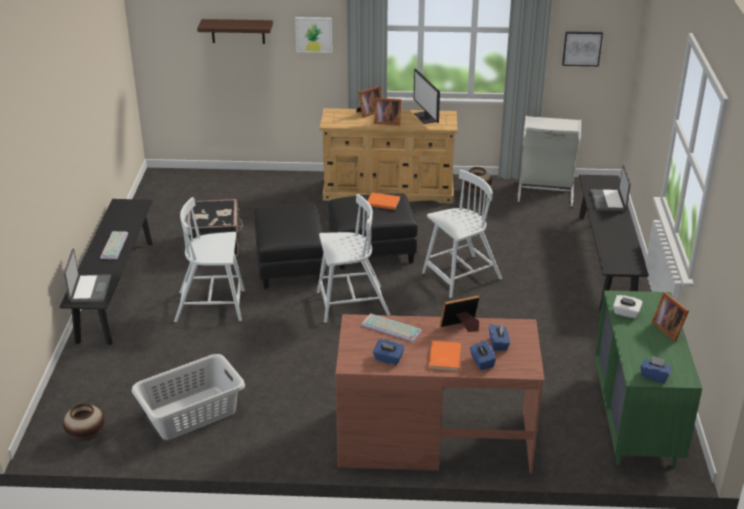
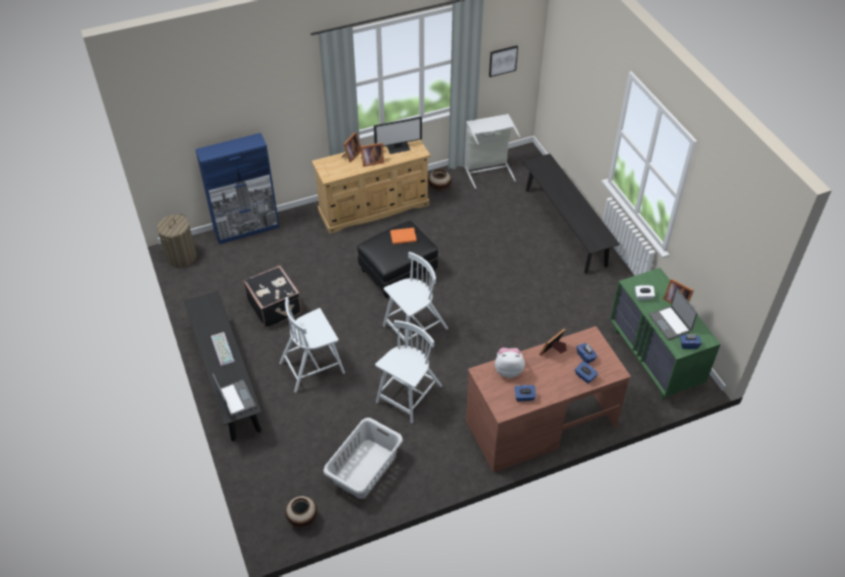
camera: 25 degrees left, 15 degrees up
(158, 181) = (181, 256): none -> laundry basket
(238, 31) = (229, 119): shelf -> none
(241, 176) = (247, 229): none -> blue cabinet
(289, 265) = (345, 307): black ottoman -> none
(313, 34) = (293, 105): picture -> none
(390, 328) = (508, 370): keyboard -> plush toy
(426, 117) = (398, 147): monitor -> monitor turned 60 degrees counterclockwise
(443, 357) = (558, 382): orange book -> none
(460, 277) = (476, 275): white chair -> white chair (408, 395)
(609, 201) = (557, 181): laptop -> laptop (670, 323)

